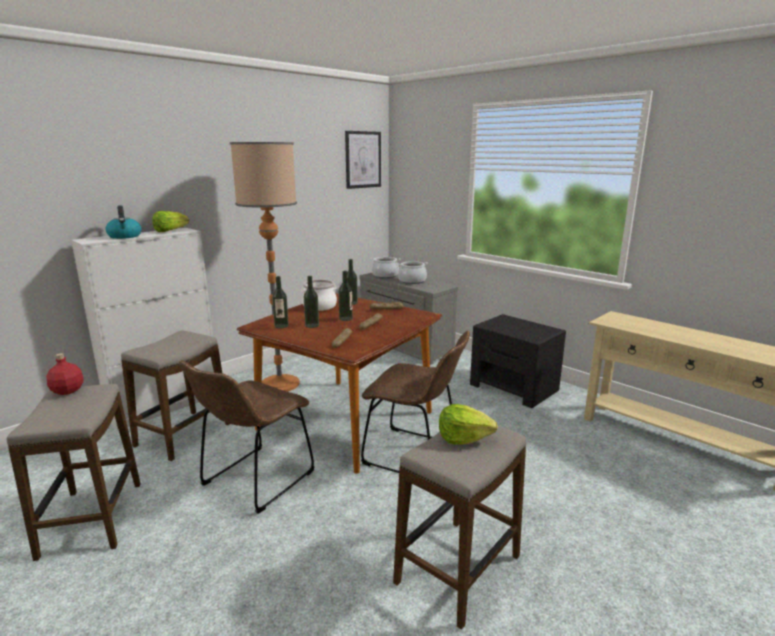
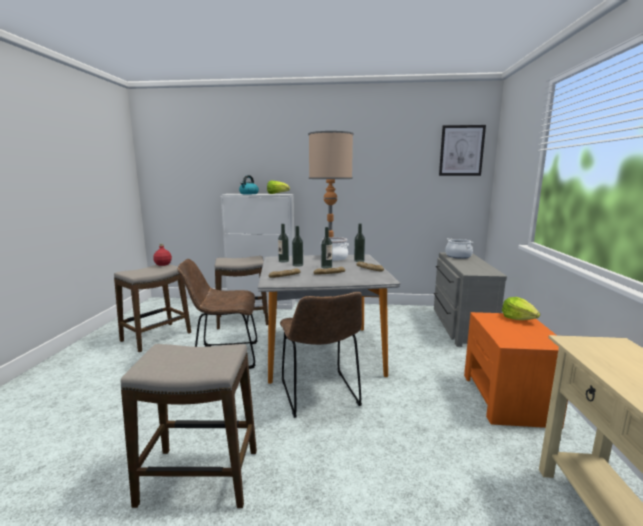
camera: 50 degrees right, 5 degrees down
(346, 421) = (323, 352): brown dining table -> grey dining table
(412, 281) = (470, 264): cooking pot -> none
(463, 438) = (201, 355): lettuce -> lettuce (518, 318)
(514, 387) = (507, 399): black nightstand -> orange nightstand

